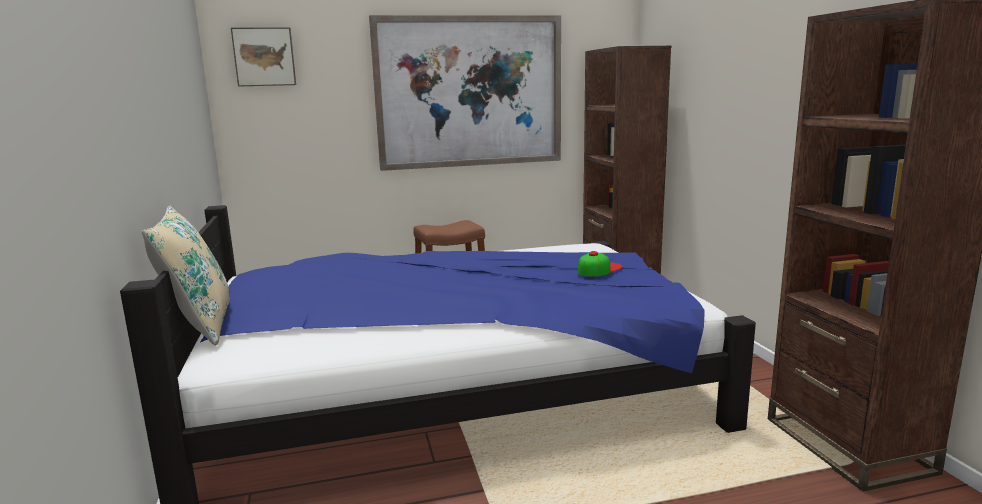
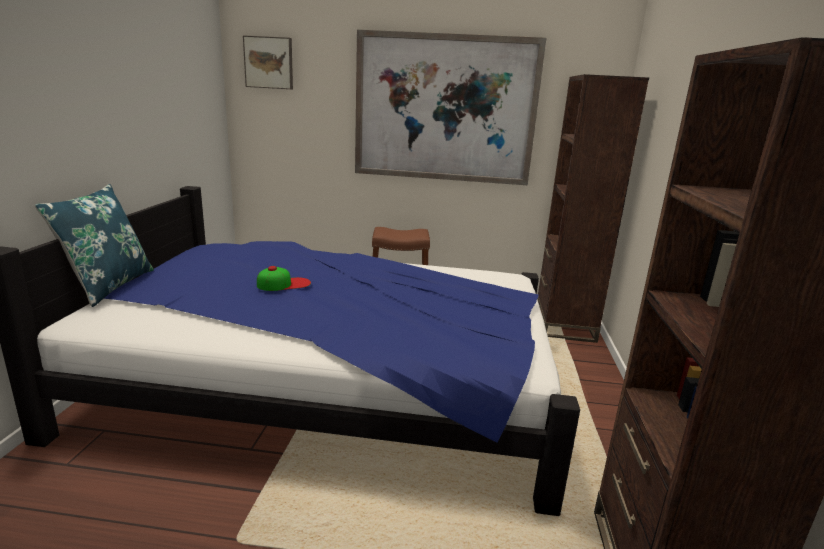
camera: 20 degrees right, 5 degrees up
(199, 325) = (108, 286): beige pillow -> blue pillow
(599, 269) = (474, 306): cap -> cap (284, 284)

